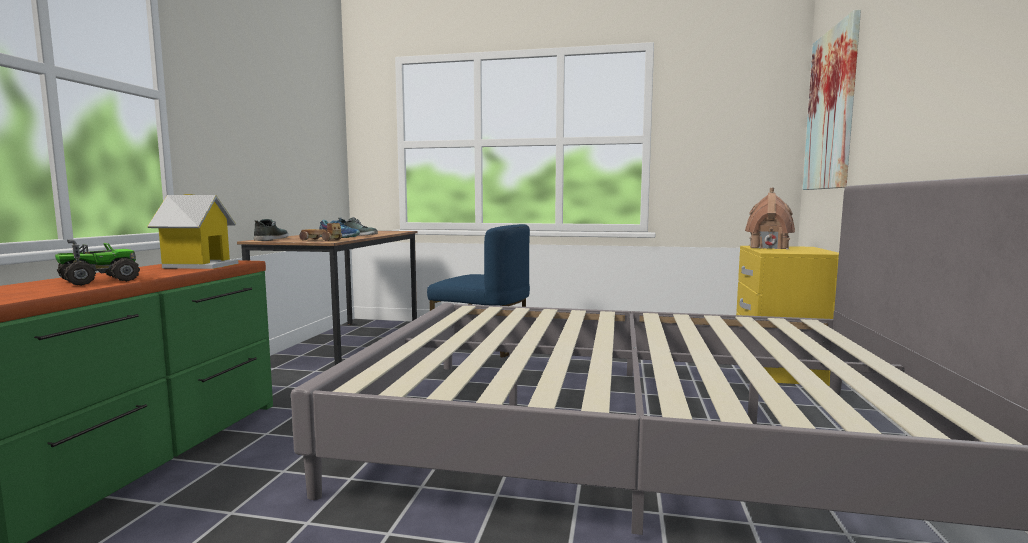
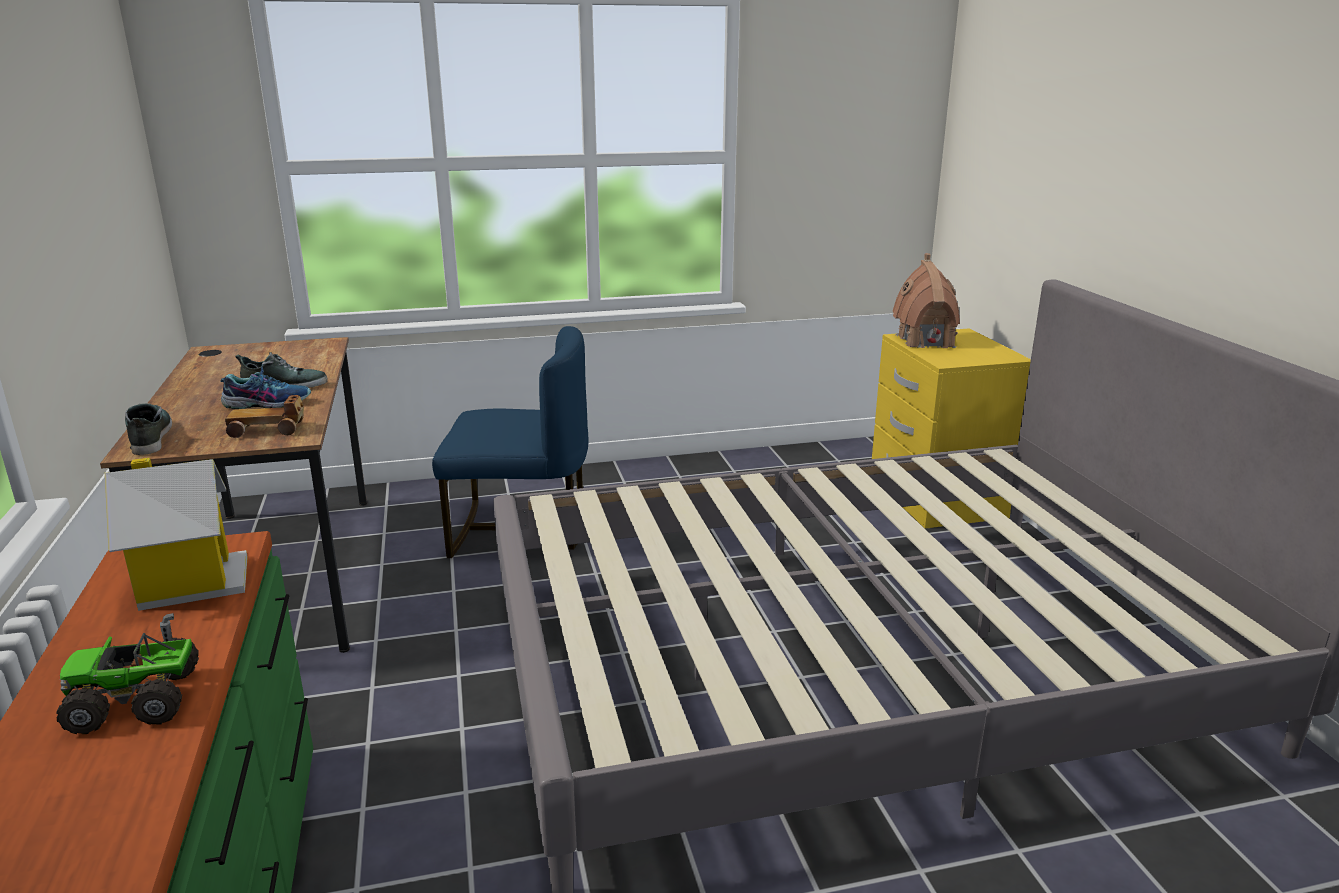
camera: 25 degrees left, 15 degrees up
(98, 281) = (138, 701): toy truck -> toy truck turned 120 degrees counterclockwise
(831, 109) = (999, 138): picture -> none

